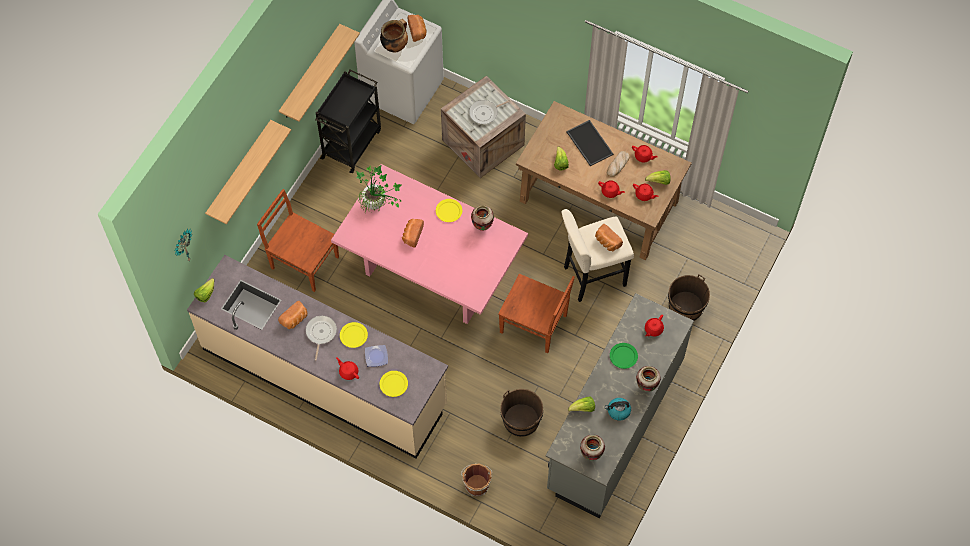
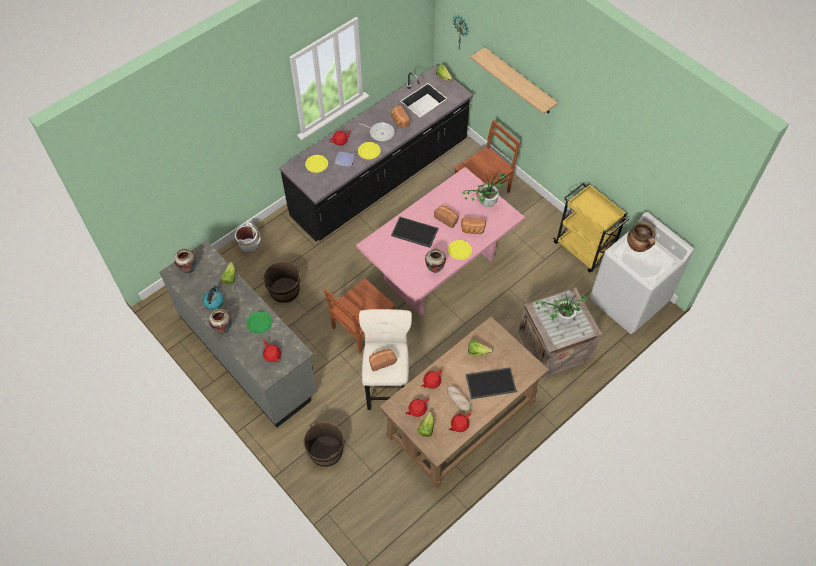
camera: 110 degrees right, 5 degrees down
(310, 73) = (604, 149): shelf -> none
(324, 376) = (381, 179): beige counter -> black counter
(352, 143) = (583, 250): black cart -> yellow cart
(417, 31) = (650, 269): bread -> bread (472, 230)
(442, 261) = (414, 232): none -> tray
(476, 484) = (250, 246): brown bucket -> white bucket
(485, 113) = (560, 319): frying pan -> potted plant

